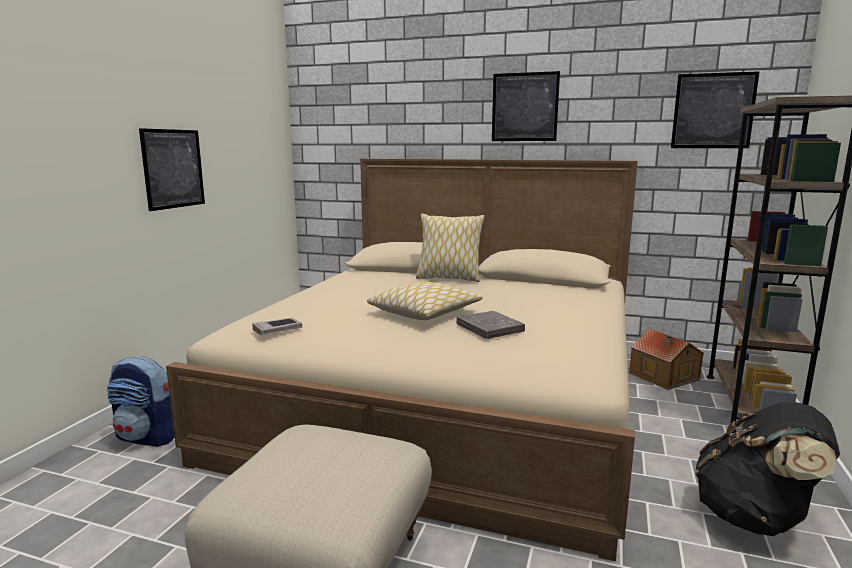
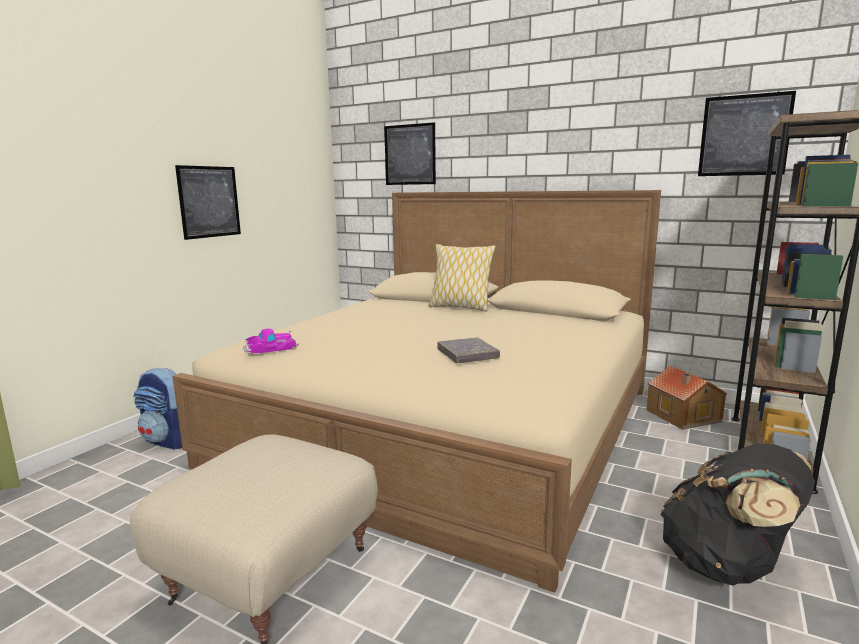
camera: 10 degrees right, 0 degrees up
(277, 330) = (271, 348): book -> toy car
(424, 313) = (415, 338): pillow -> none
(524, 107) = (547, 138): picture -> picture (410, 154)

